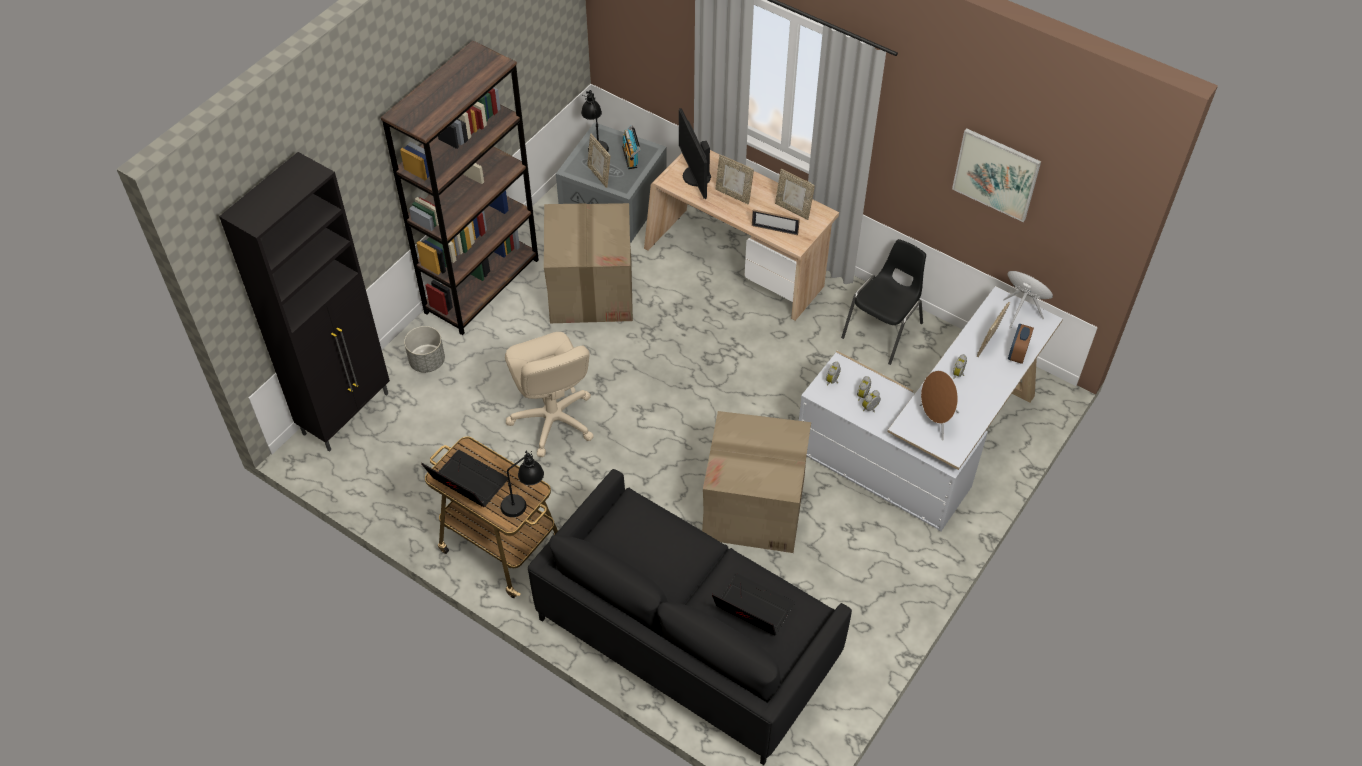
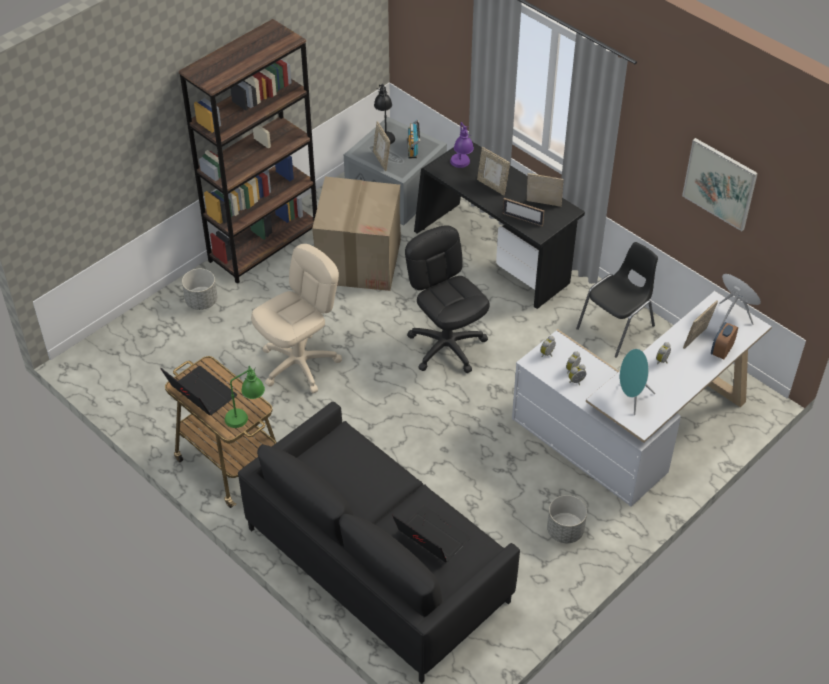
camera: 10 degrees right, 5 degrees down
(347, 413) = (123, 335): black cabinet -> none
(523, 501) = (246, 416): black table lamp -> green table lamp
(552, 420) = (299, 364): beige office chair -> beige office chair turned 120 degrees counterclockwise
(695, 176) = (461, 167): monitor -> purple table lamp
(708, 377) = (447, 346): none -> black office chair
(736, 267) = (493, 257): beige desk -> black desk
(754, 507) = (464, 462): cardboard box -> none
(793, 210) = (543, 205): picture frame -> picture frame turned 150 degrees clockwise
(878, 569) = (565, 531): none -> grey planter
(935, 421) = (632, 398): brown speaker -> turquoise speaker

